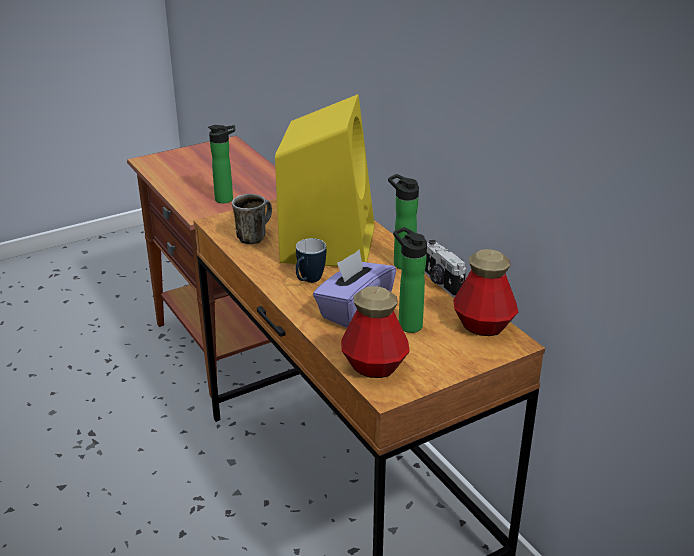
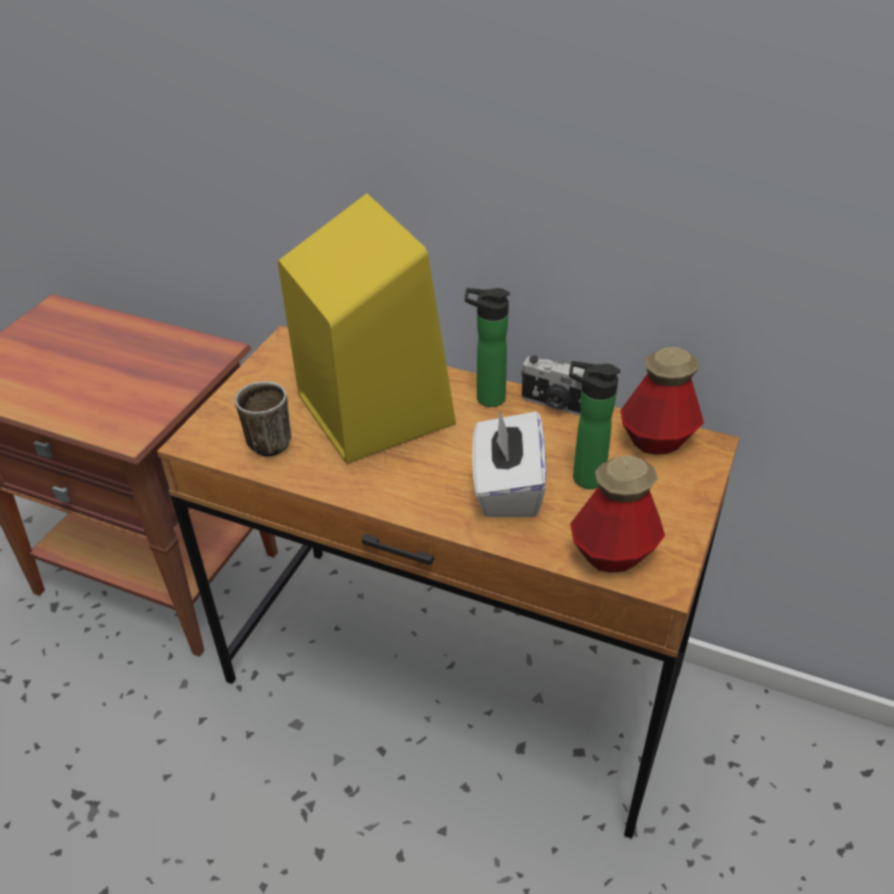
camera: 35 degrees left, 10 degrees up
(227, 199) = (145, 396): bottle -> none
(308, 281) = (410, 474): mug -> none
(354, 310) = (507, 488): purple tissue box -> white tissue box

